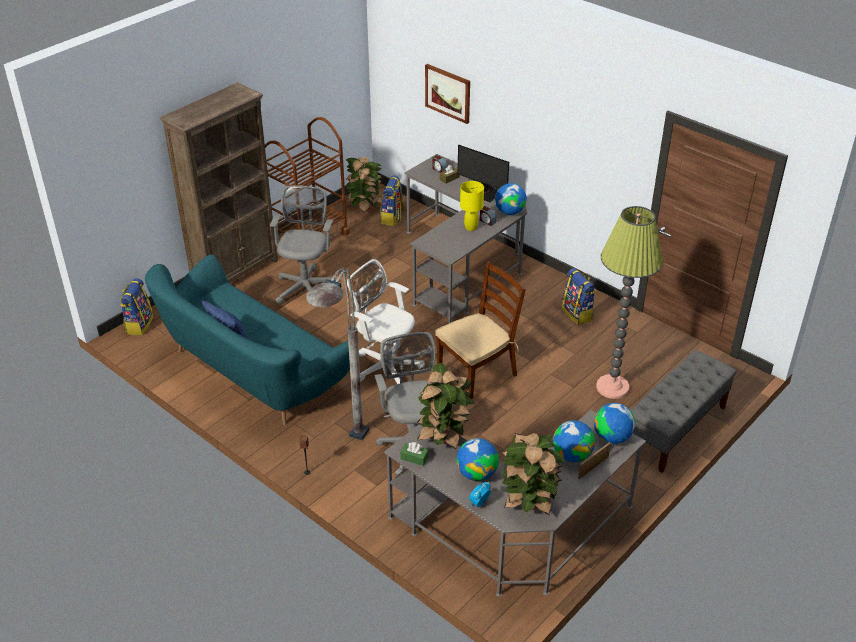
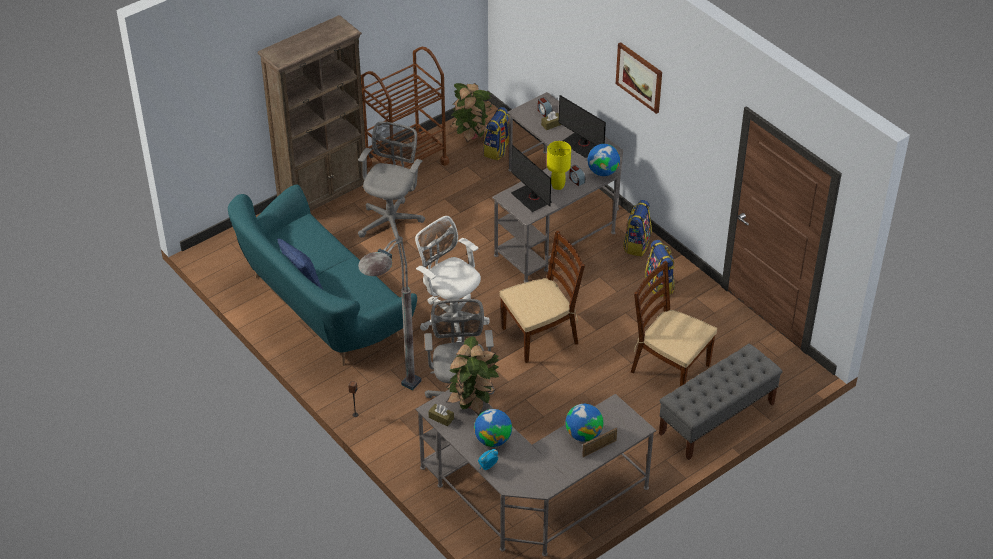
camera: 10 degrees right, 5 degrees up
(139, 325) = (221, 243): backpack -> backpack (636, 244)
(414, 458) = (441, 418): green tissue box -> brown tissue box
(448, 93) = (559, 36): picture -> picture (639, 77)
(449, 240) = (532, 198): none -> monitor
(529, 501) = (532, 471): potted plant -> none
(612, 387) = (669, 368): floor lamp -> brown chair
(612, 437) = (626, 423): globe -> none

